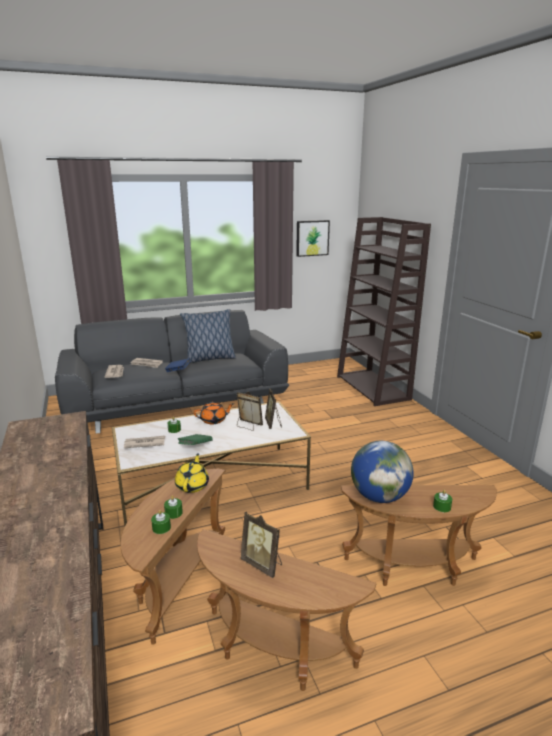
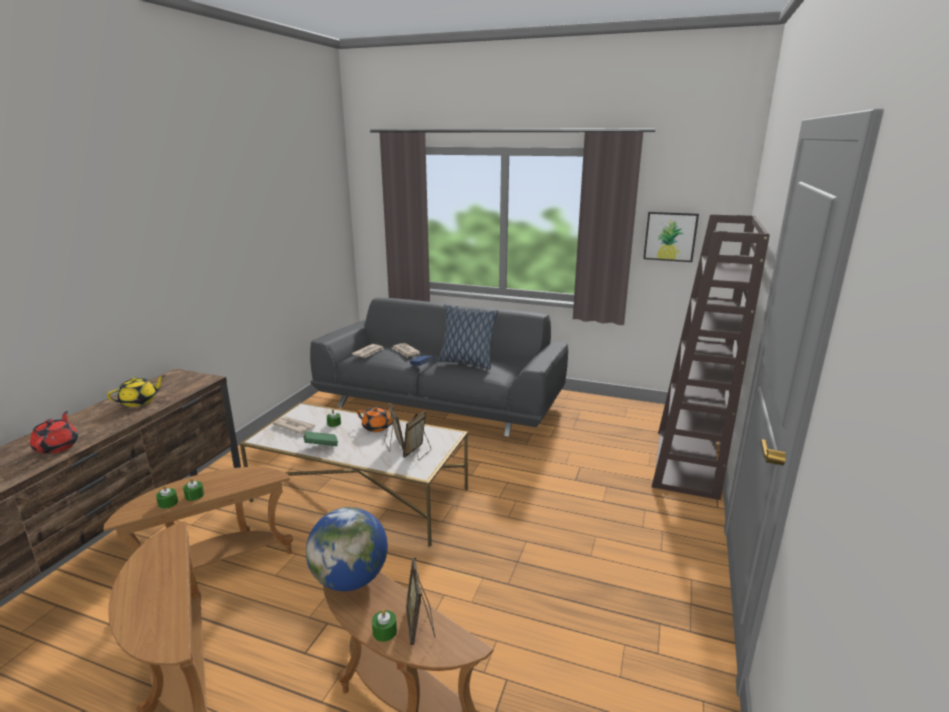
camera: 40 degrees right, 0 degrees up
(52, 512) = (57, 446): none -> red teapot
(192, 485) = (245, 479): yellow teapot -> yellow teapot (140, 401)
(263, 564) = (161, 577): picture frame -> picture frame (420, 625)

